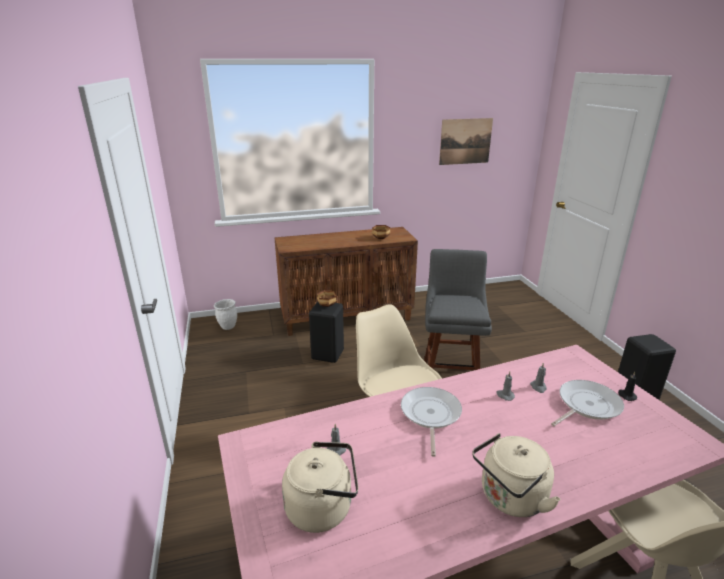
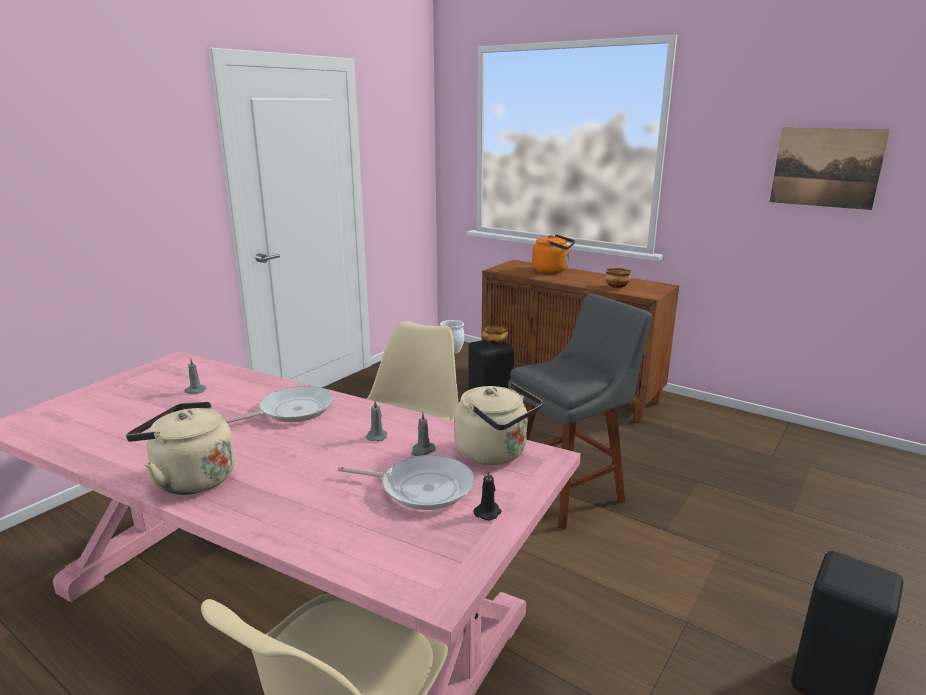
camera: 50 degrees right, 5 degrees down
(320, 238) = (552, 270): none -> orange kettle
(323, 507) = (120, 407): beige kettle -> beige kettle (495, 453)

